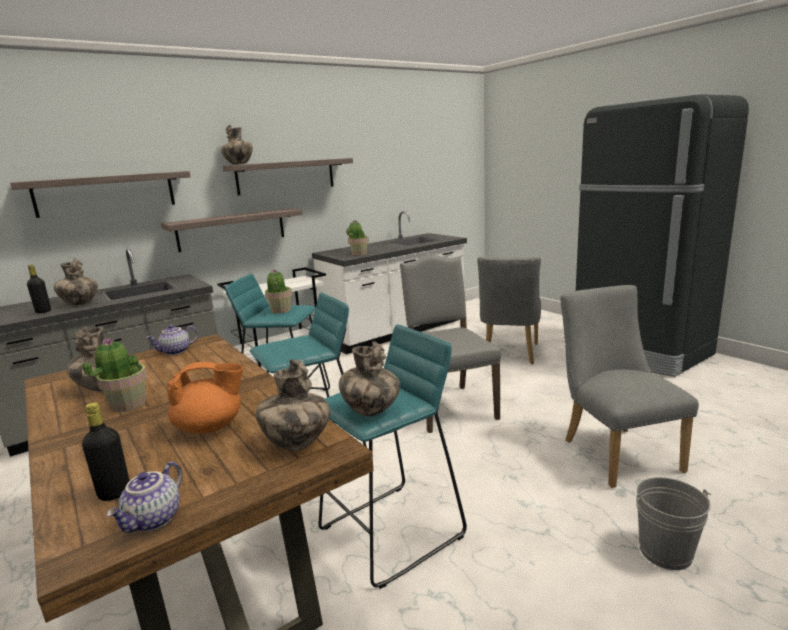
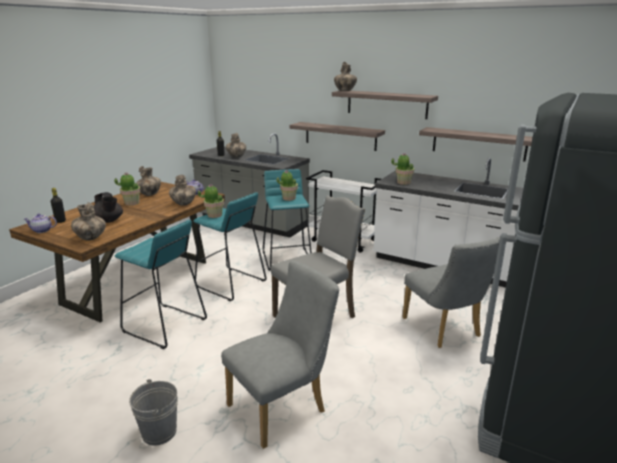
camera: 65 degrees right, 5 degrees up
(106, 193) = (277, 98): shelf -> shelf (478, 144)
(211, 427) = (108, 221): orange teapot -> black teapot
(282, 352) = (214, 215): none -> potted plant
(370, 411) = (137, 249): vase -> vase (184, 204)
(509, 354) = (444, 330): grey chair -> grey chair turned 105 degrees counterclockwise

